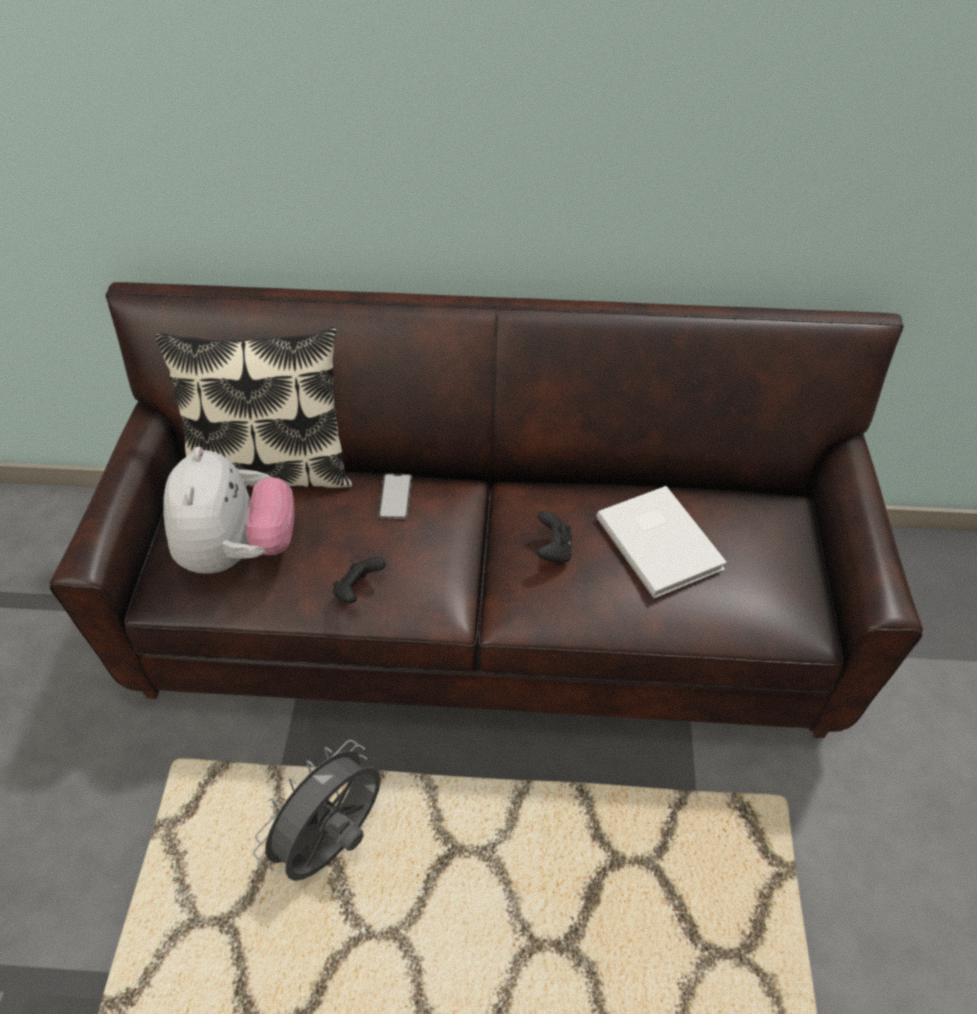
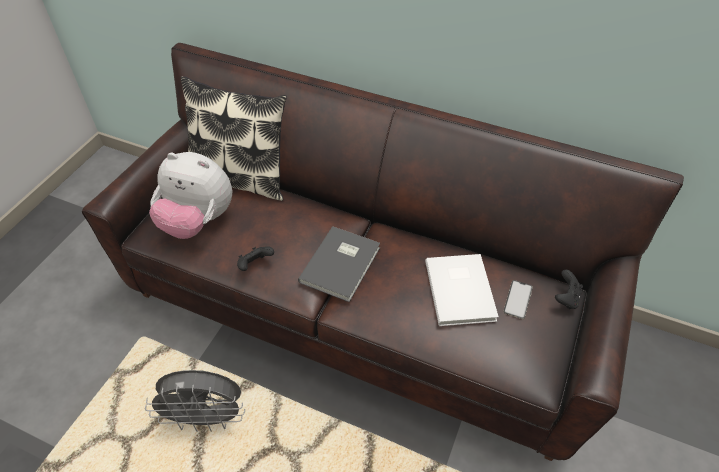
camera: 20 degrees right, 0 degrees up
(238, 552) = (198, 221): plush toy -> plush toy turned 90 degrees clockwise
(333, 845) = (207, 418): grey fan -> grey fan turned 150 degrees counterclockwise
(395, 496) = (305, 213): phone -> phone (518, 299)
(483, 554) = (342, 264): none -> grey book
(553, 550) = (387, 275): black game controller -> black game controller (566, 298)

